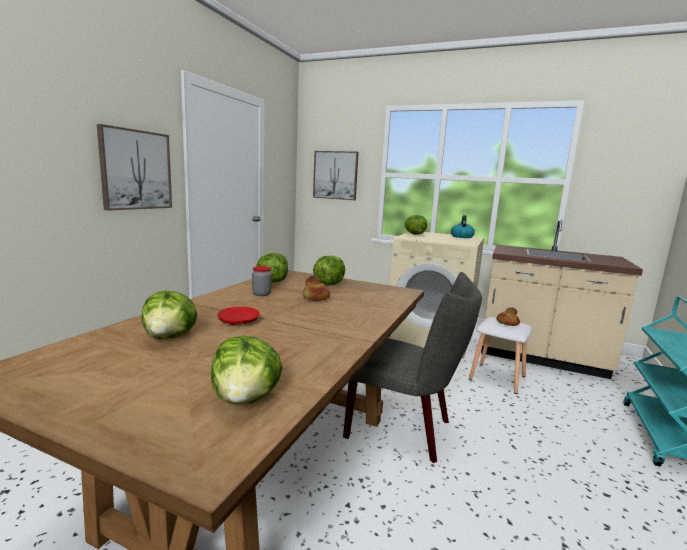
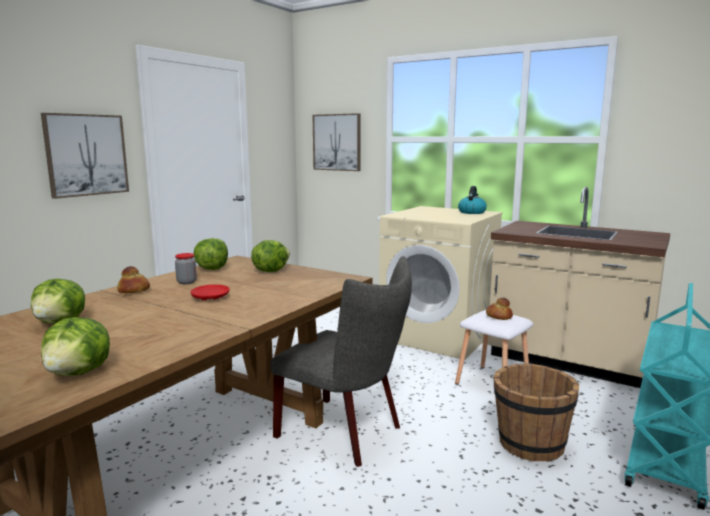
camera: 10 degrees right, 0 degrees up
(238, 322) = (136, 309): red plate -> red plate (210, 298)
(315, 298) = (238, 286): bread -> bread (133, 291)
(414, 234) = (413, 211): lettuce -> none
(560, 432) = (530, 444): none -> brown bucket

